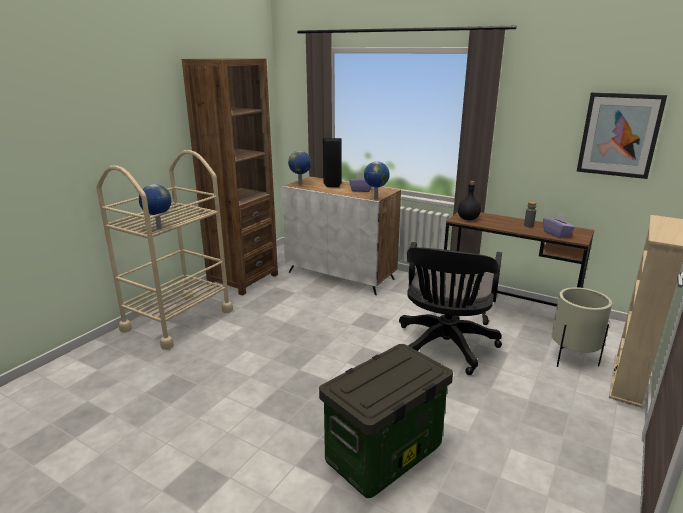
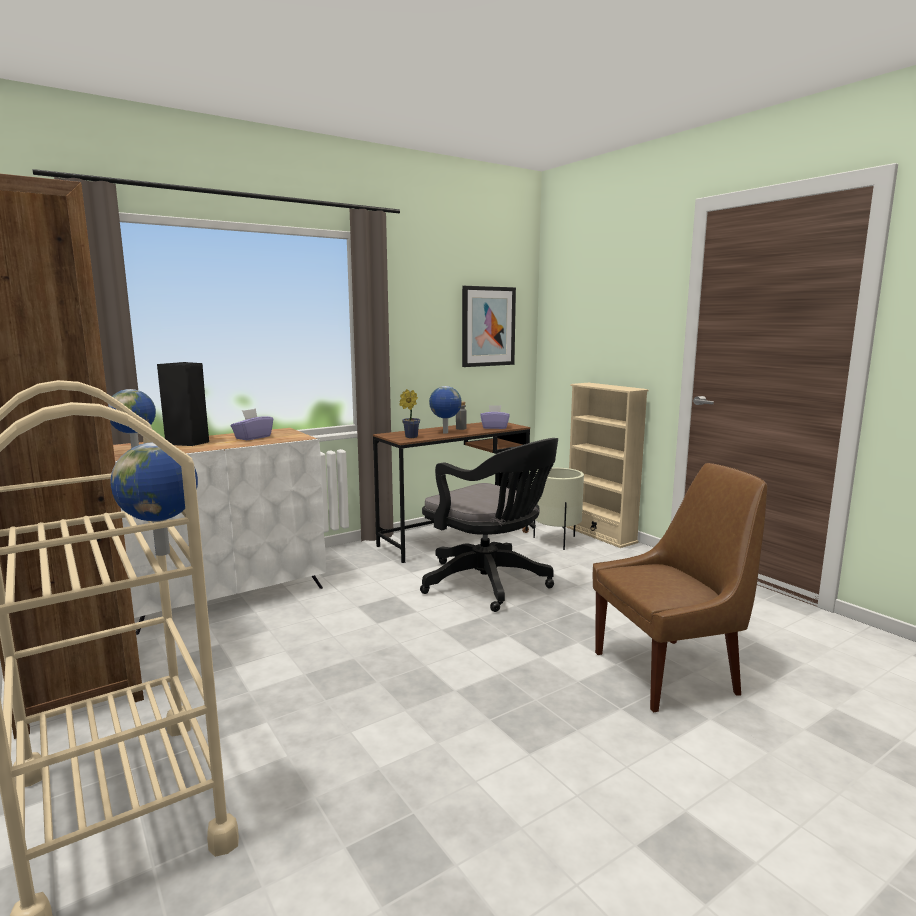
camera: 65 degrees left, 10 degrees down
(375, 198) = (304, 438): globe -> globe (445, 433)
(384, 456) = (669, 672): storage box -> brown chair
(468, 219) = (409, 437): black bottle -> potted plant

